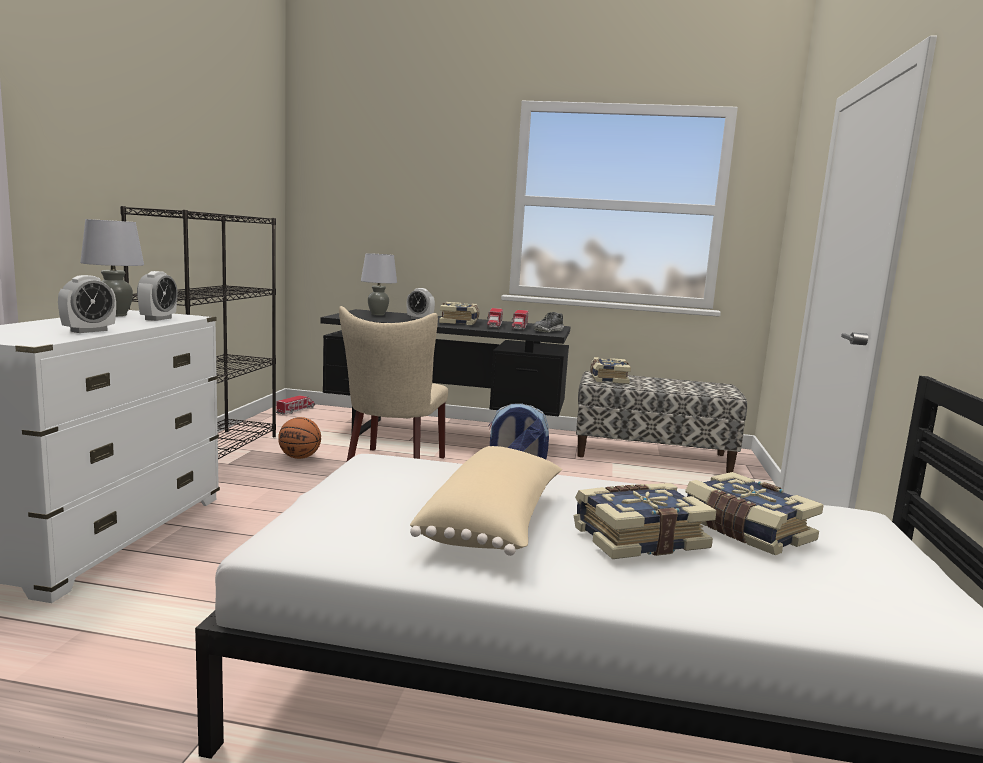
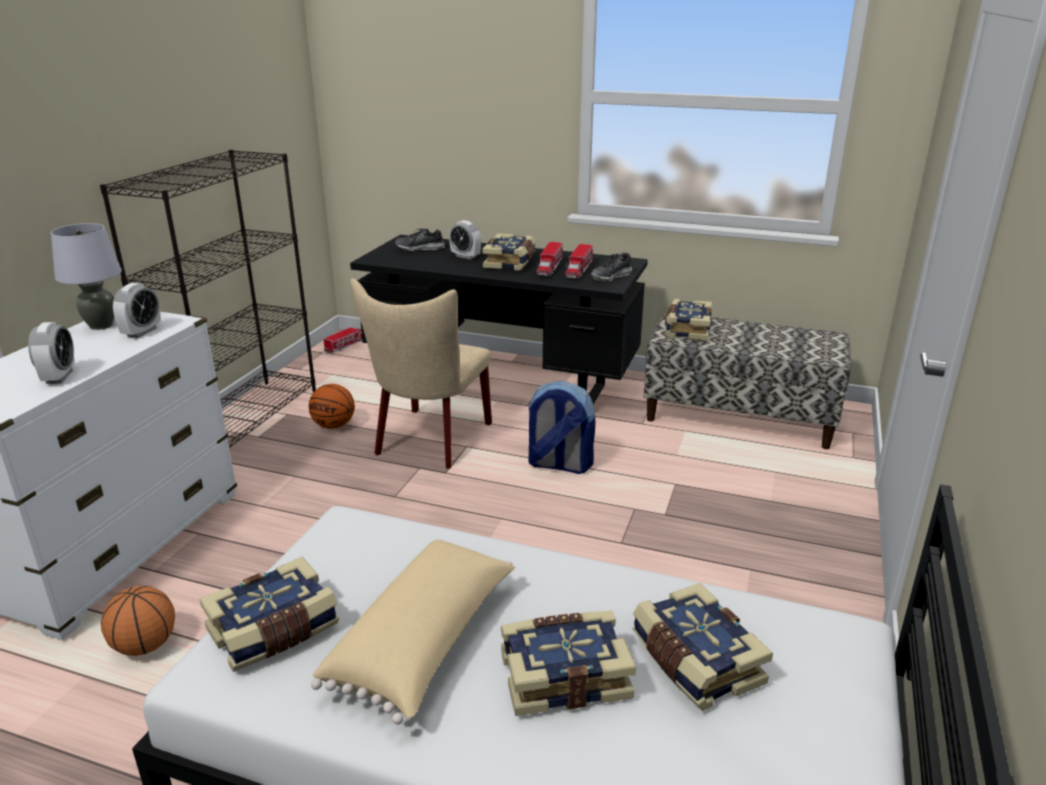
camera: 10 degrees right, 15 degrees up
(89, 331) = (59, 377): alarm clock -> alarm clock turned 45 degrees counterclockwise
(147, 606) = (145, 646): none -> basketball
(342, 517) = (274, 630): none -> book
(378, 314) = (420, 248): grey table lamp -> shoe

